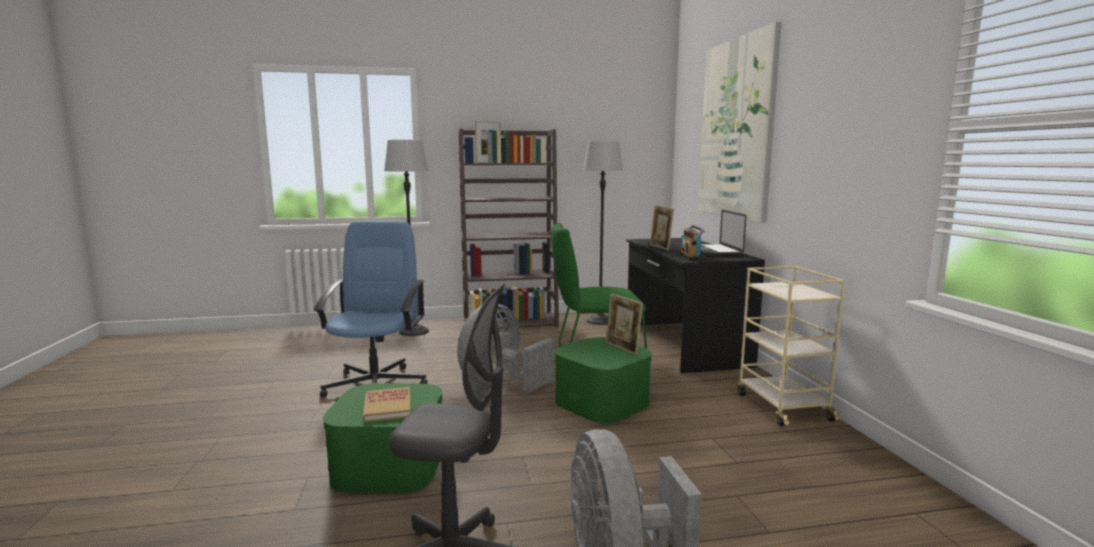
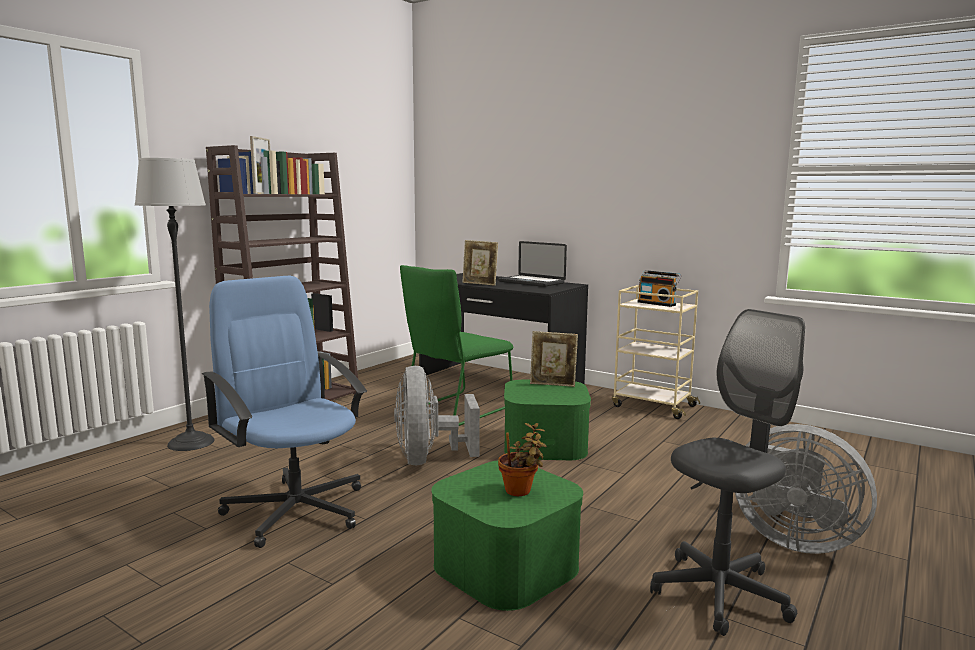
camera: 45 degrees left, 0 degrees up
(387, 407) = (520, 491): book -> potted plant
(599, 320) = (385, 378): floor lamp -> none
(691, 256) = (534, 288): radio -> radio (657, 303)
(736, 129) = (529, 162): picture -> none

